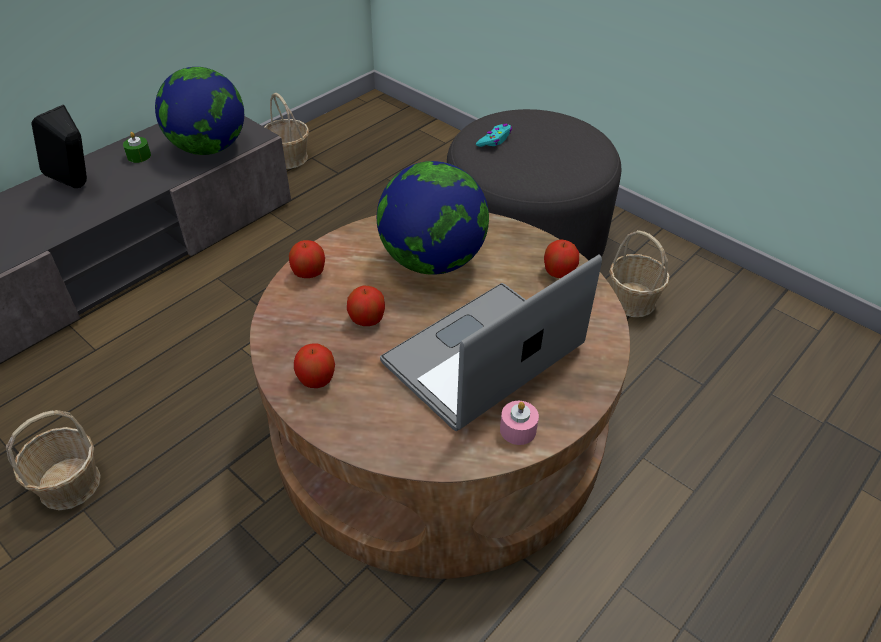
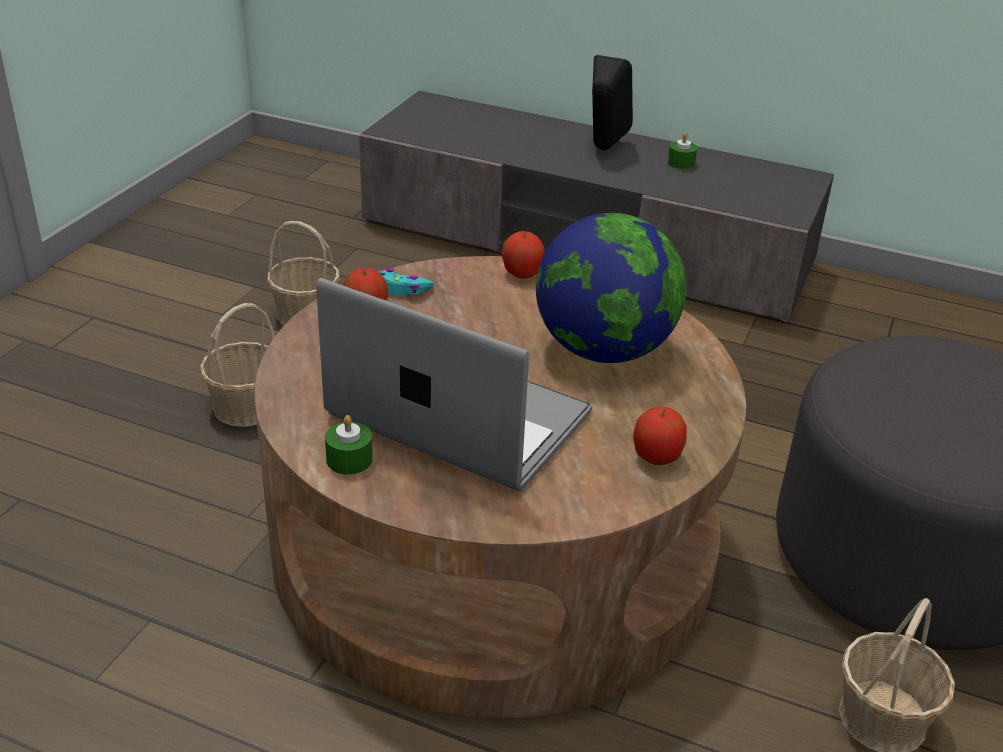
camera: 70 degrees right, 10 degrees down
(209, 148) = (736, 195): globe -> none
(288, 158) = (872, 300): basket -> basket (245, 407)
(367, 320) = (470, 325): apple -> none
(494, 140) = (929, 362): turquoise game controller -> turquoise game controller (400, 289)
(518, 430) = (349, 459): pink candle -> green candle

